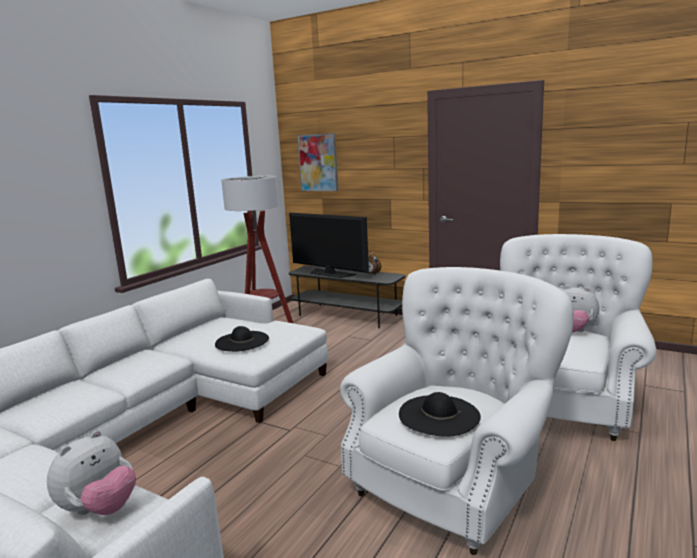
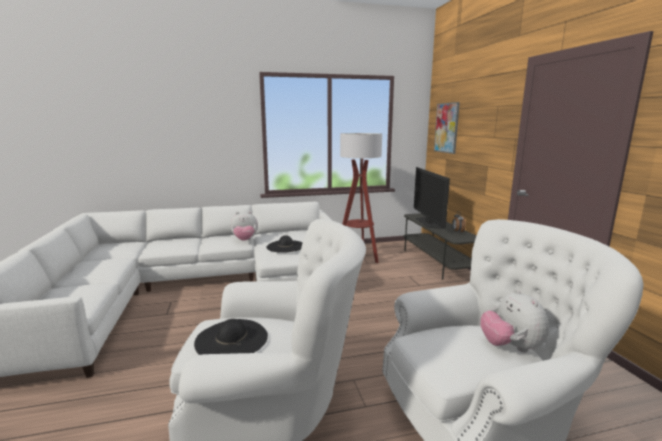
camera: 45 degrees right, 0 degrees up
(99, 509) = (74, 294): plush toy -> plush toy (245, 240)

